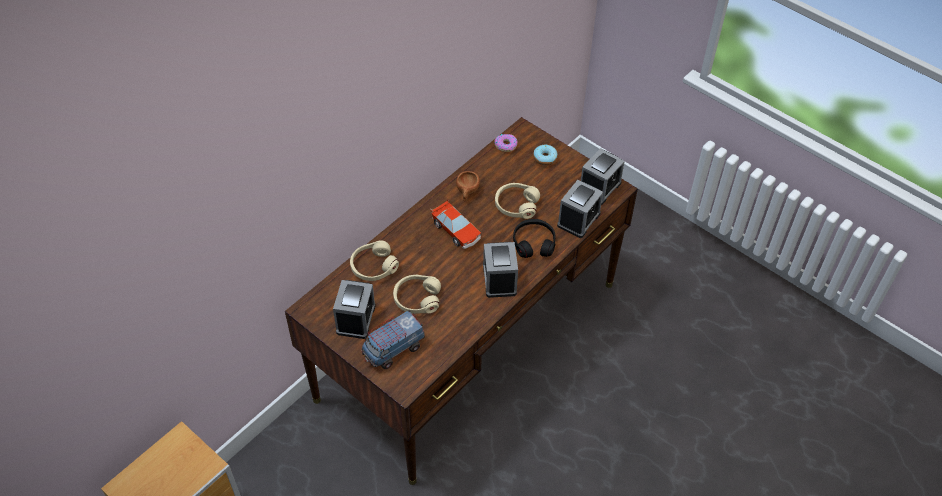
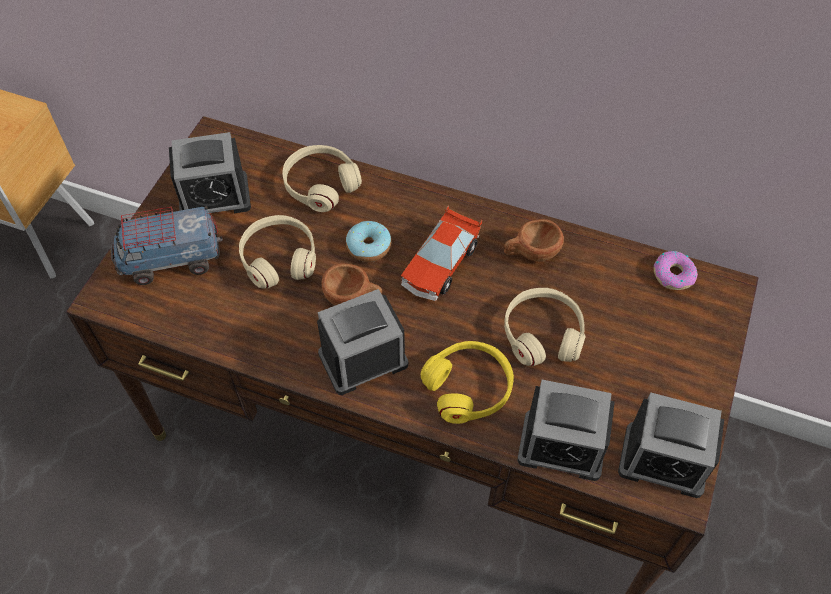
camera: 70 degrees right, 5 degrees up
(393, 349) = (171, 260): toy truck -> toy truck turned 45 degrees counterclockwise
(460, 273) = (353, 298): none -> brown cup
(533, 243) = (468, 387): black headphones -> yellow headphones
(545, 158) = (681, 344): donut -> donut (369, 247)

